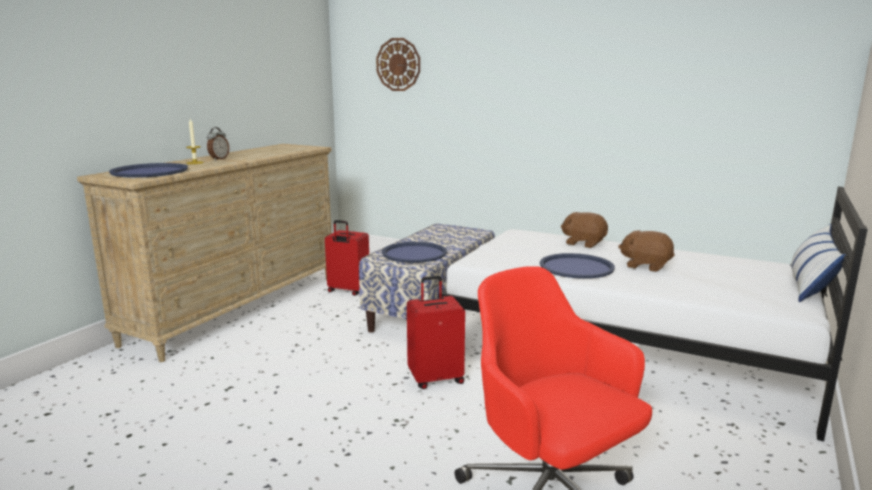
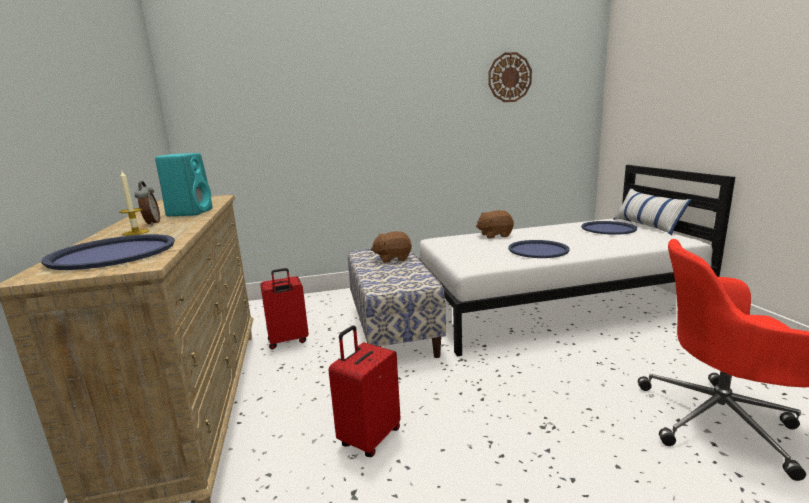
camera: 40 degrees left, 0 degrees up
(258, 156) = (190, 212): none -> turquoise speaker
(398, 64) = (255, 106): wall clock -> wall clock (509, 77)
(414, 253) = (398, 277): blue tray -> blue tray (608, 228)
(435, 378) = (499, 378): red suitcase -> red suitcase (369, 437)
(645, 266) = (564, 238): brown plush toy -> brown plush toy (393, 258)

